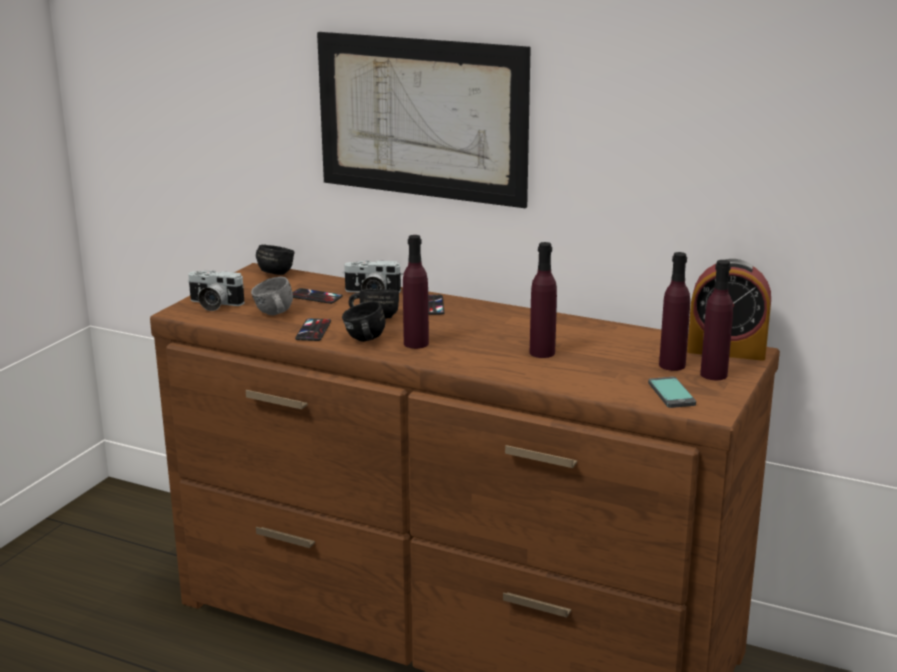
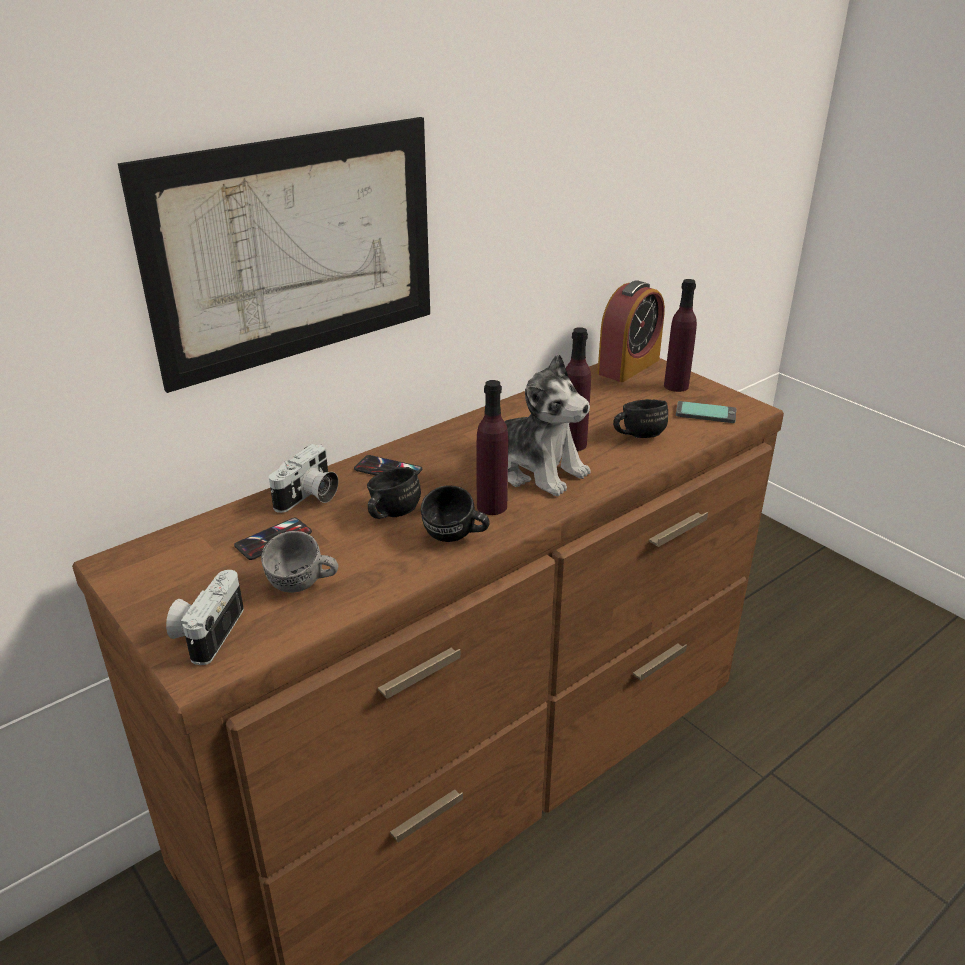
camera: 65 degrees left, 10 degrees up
(214, 305) = (207, 632): camera -> camera turned 150 degrees clockwise
(274, 272) = (142, 552): black mug -> black mug (636, 435)
(313, 330) = (388, 566): phone -> none
(485, 348) = (538, 470): none -> plush toy
(672, 365) = (645, 396): purple bottle -> none

